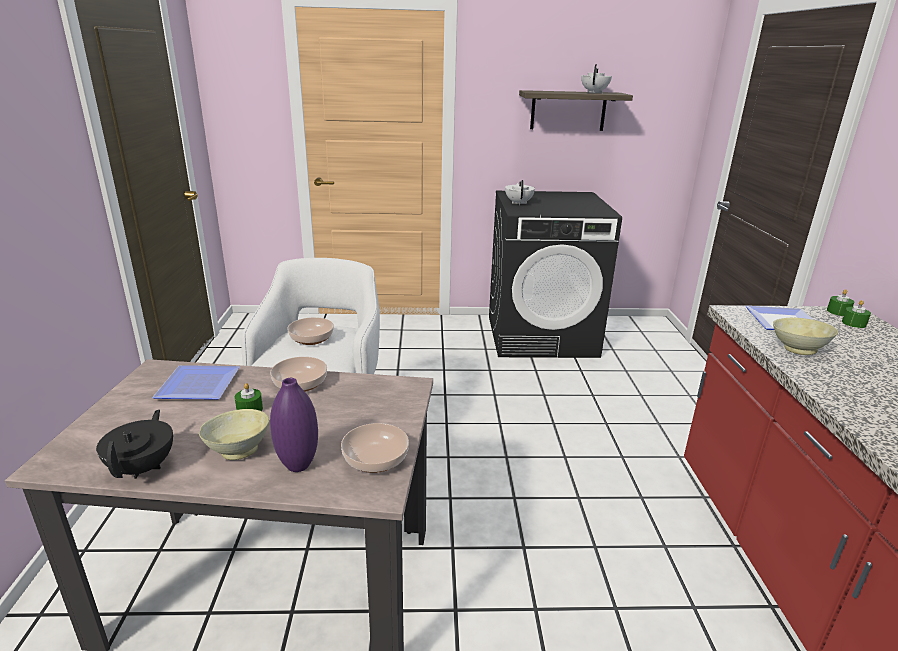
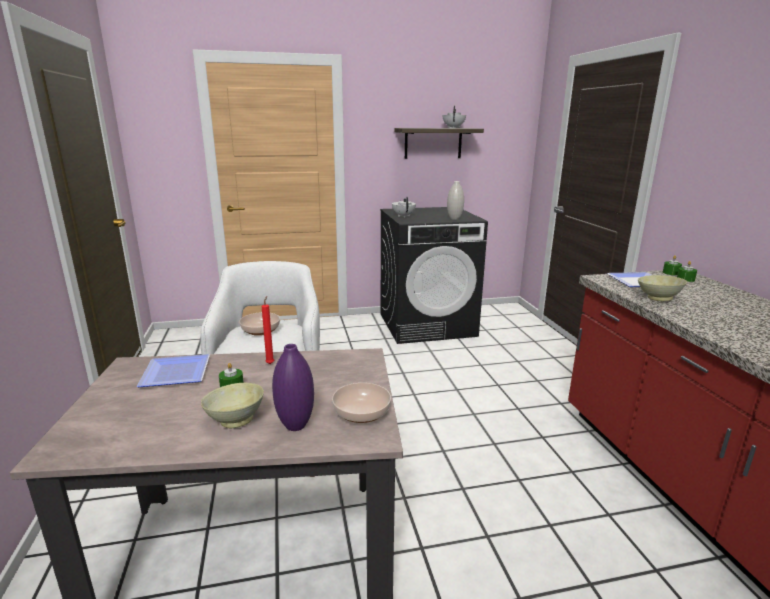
camera: 10 degrees left, 5 degrees down
(143, 467) = (150, 444): black teapot -> none
(301, 384) = (270, 363): bowl -> red candle
(580, 211) = (454, 218): none -> white vase

